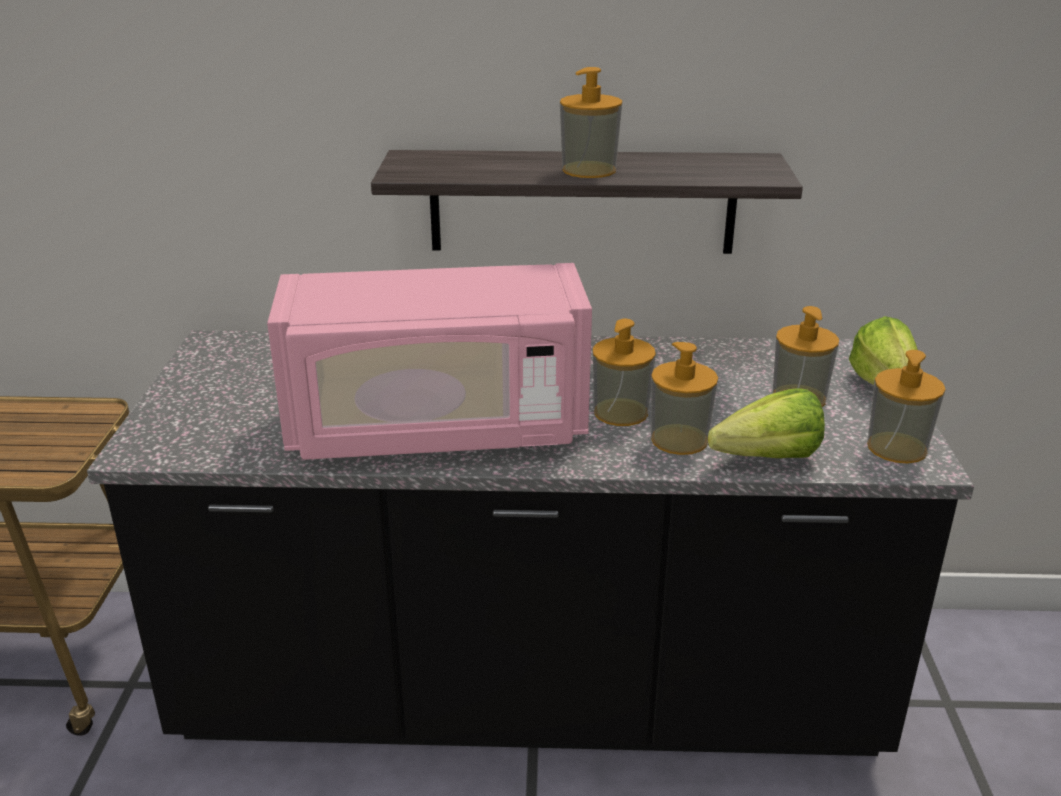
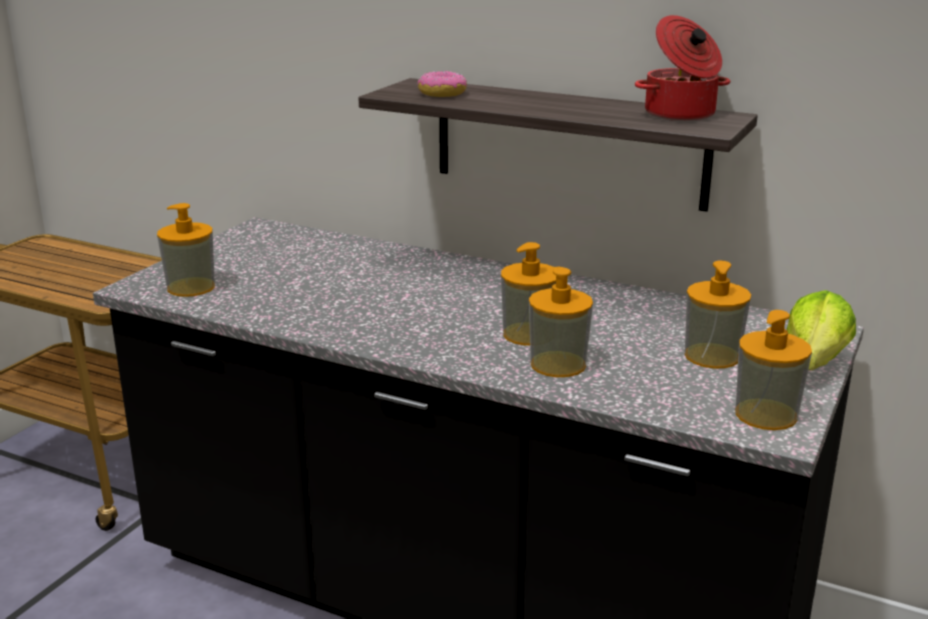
camera: 25 degrees right, 5 degrees down
(437, 429) = (362, 316): pink microwave -> none
(457, 167) = (442, 93): none -> donut
(589, 170) = (549, 107): soap dispenser -> soap dispenser (191, 287)
(720, 163) = (680, 114): none -> cooking pot
(758, 459) = (614, 394): lettuce -> none

